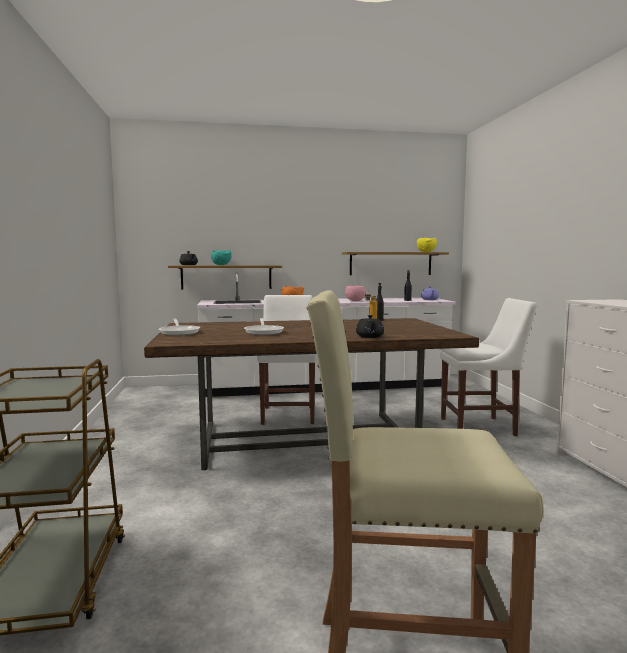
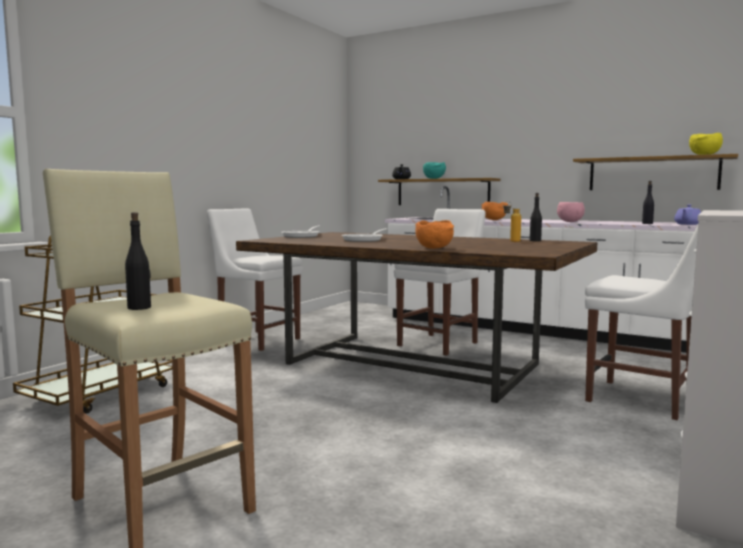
camera: 40 degrees right, 0 degrees up
(114, 451) = (257, 339): none -> white chair
(369, 337) = (435, 248): black teapot -> orange bowl
(452, 459) = (139, 307): none -> black bottle

